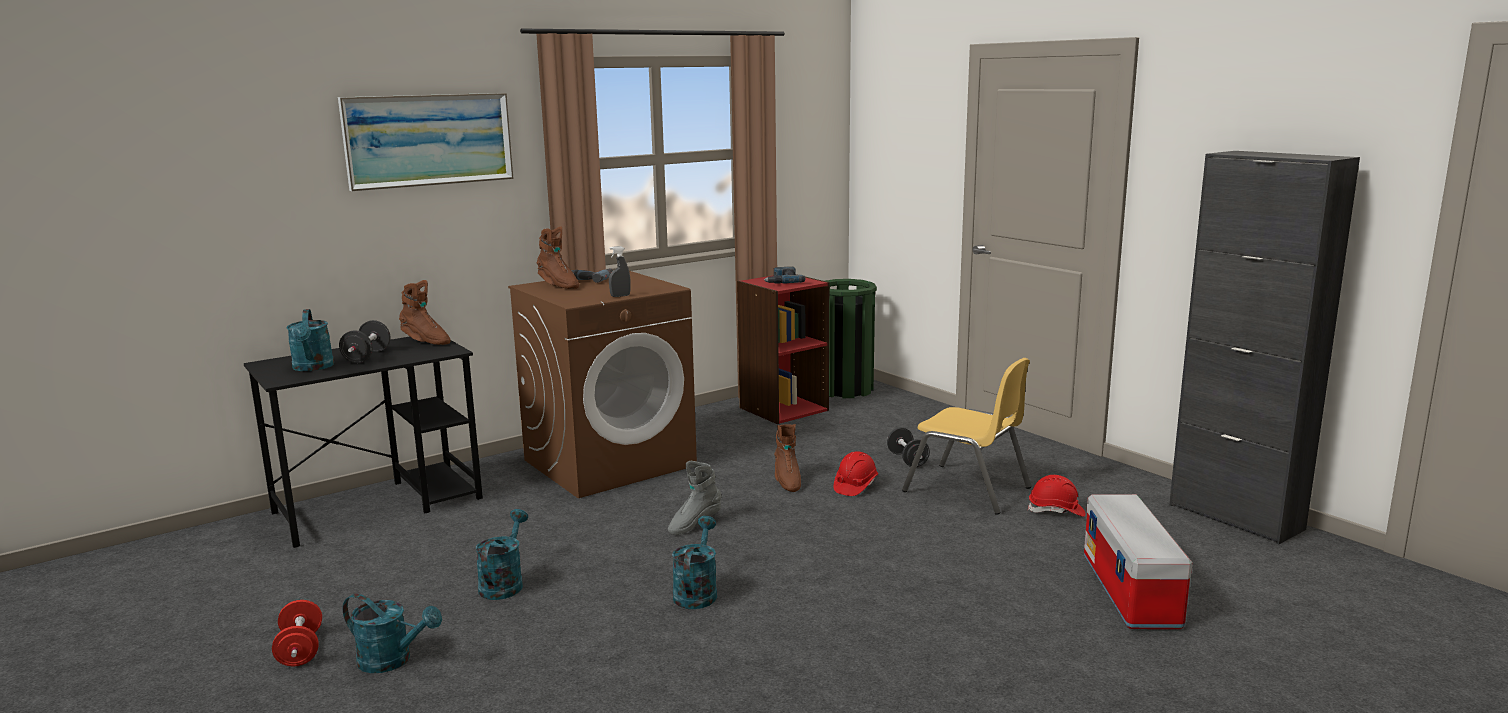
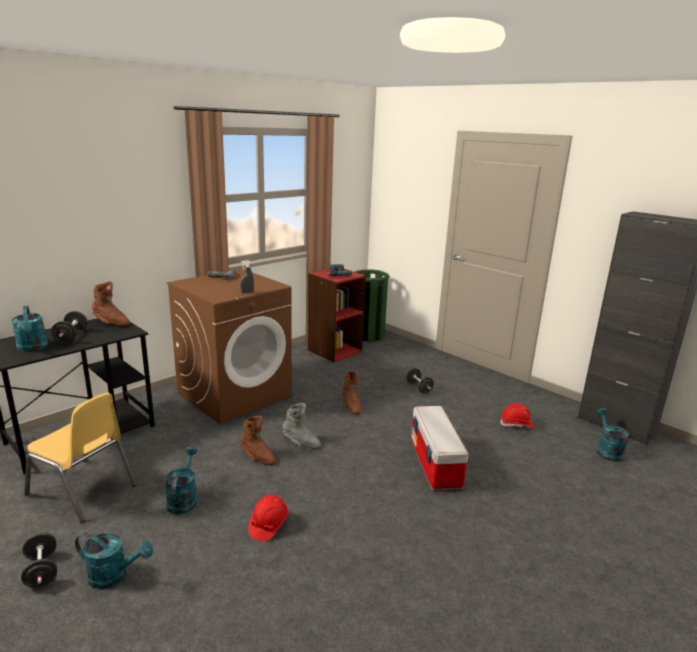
camera: 10 degrees left, 5 degrees up
(300, 650) = (42, 570): red dumbbell -> black dumbbell
(429, 140) = (109, 182): picture -> none
(558, 285) = (201, 282): brown boot -> brown boot (257, 457)
(694, 524) = (301, 443): grey boot -> grey boot turned 105 degrees counterclockwise
(696, 592) = (316, 500): turquoise watering can -> turquoise watering can (607, 451)
(855, 486) = (393, 409): red hard hat -> red hard hat (268, 525)
(967, 490) = (461, 410): yellow chair -> yellow chair (82, 490)
(1131, 592) = (579, 485): storage box -> storage box (436, 464)

